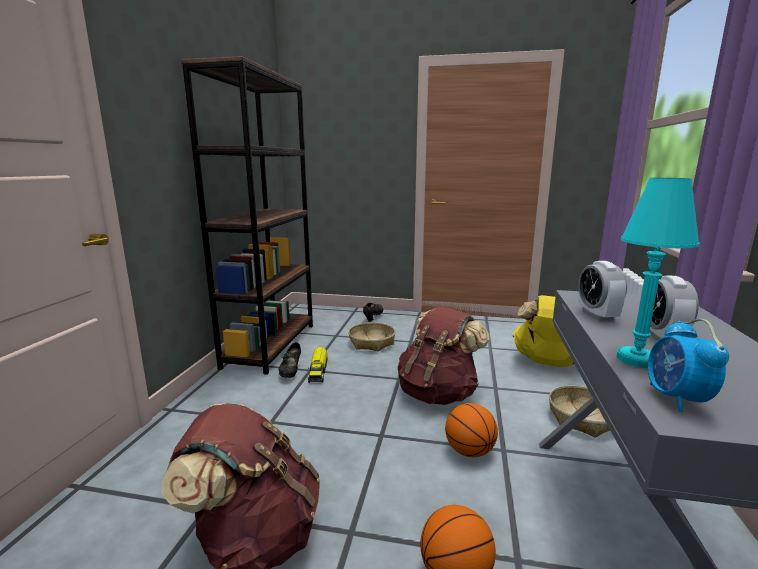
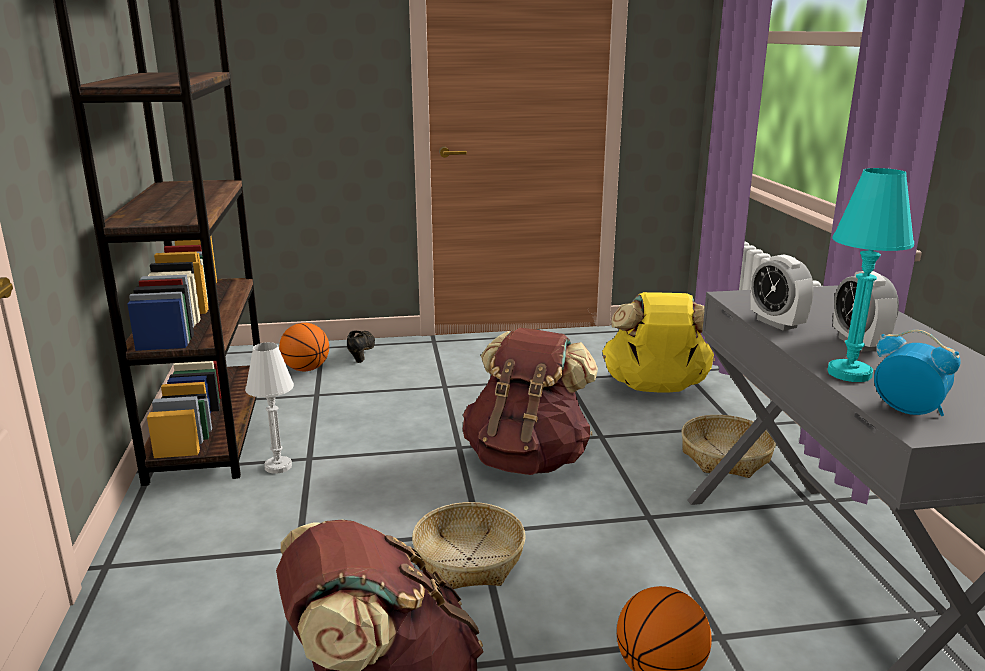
camera: 20 degrees left, 5 degrees up
(291, 371) = (278, 466): black shoe -> white table lamp
(318, 371) = (324, 457): toy truck -> none
(372, 342) = (384, 397): basket -> basket (469, 559)
(469, 451) = (608, 527): basketball -> basketball (306, 369)
(676, 399) = (907, 410): alarm clock -> alarm clock turned 150 degrees clockwise

